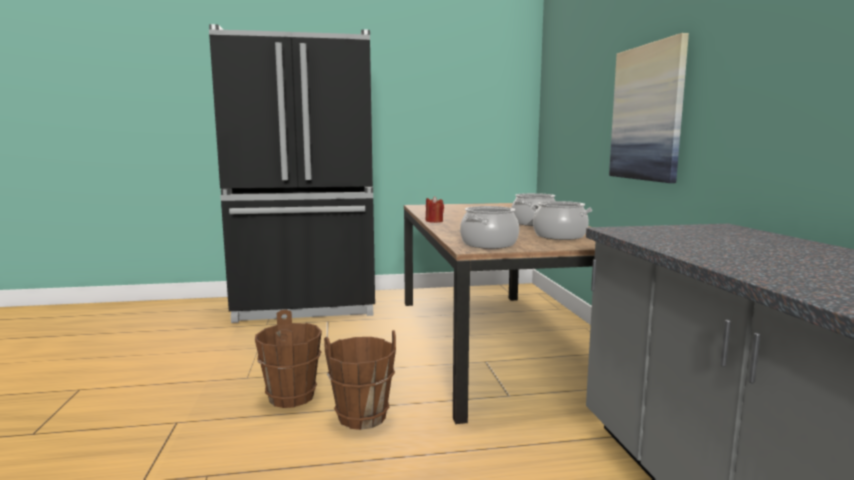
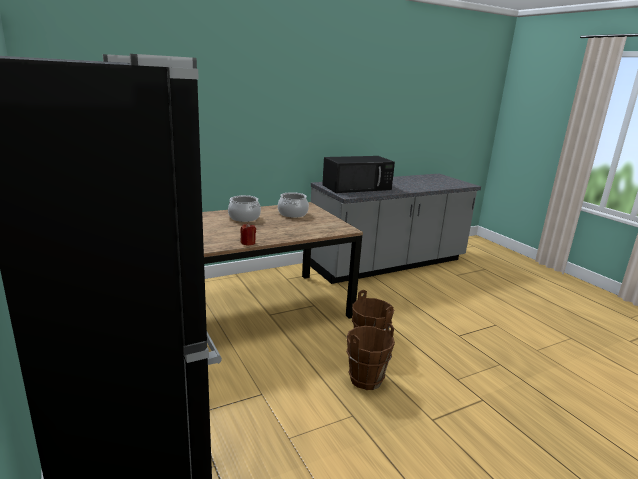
camera: 110 degrees left, 10 degrees up
(488, 244) = (331, 226): cooking pot -> none
(647, 113) = (238, 132): picture -> none
(720, 239) = (357, 187): none -> black microwave

